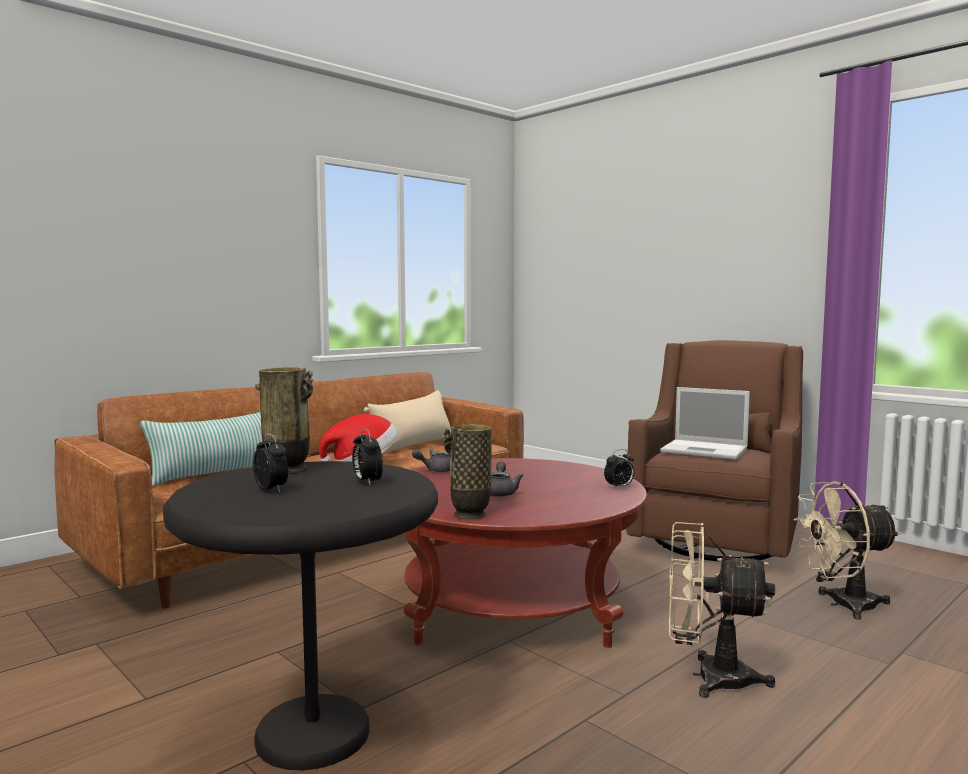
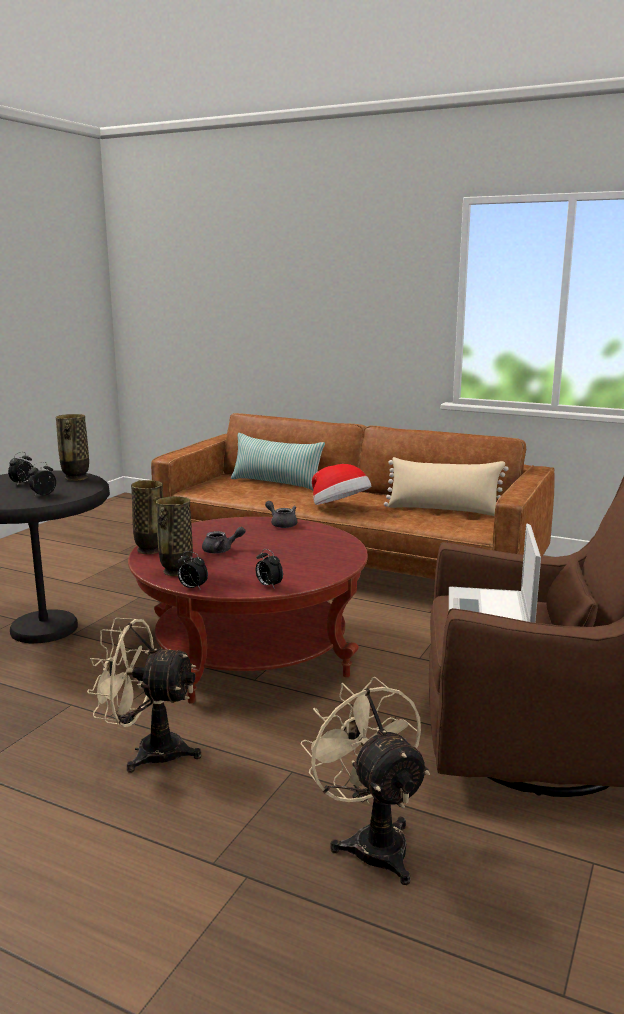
camera: 70 degrees right, 10 degrees up
(557, 510) = (176, 572): none -> vase
(612, 508) = (192, 588): none -> alarm clock
(709, 677) = (148, 751): beige fan -> beige fan turned 75 degrees counterclockwise

